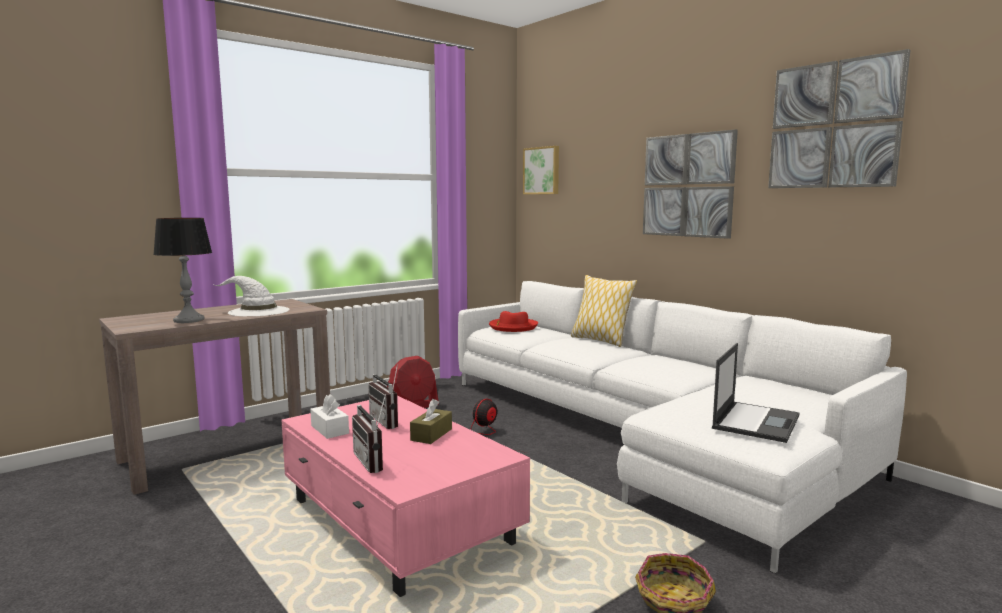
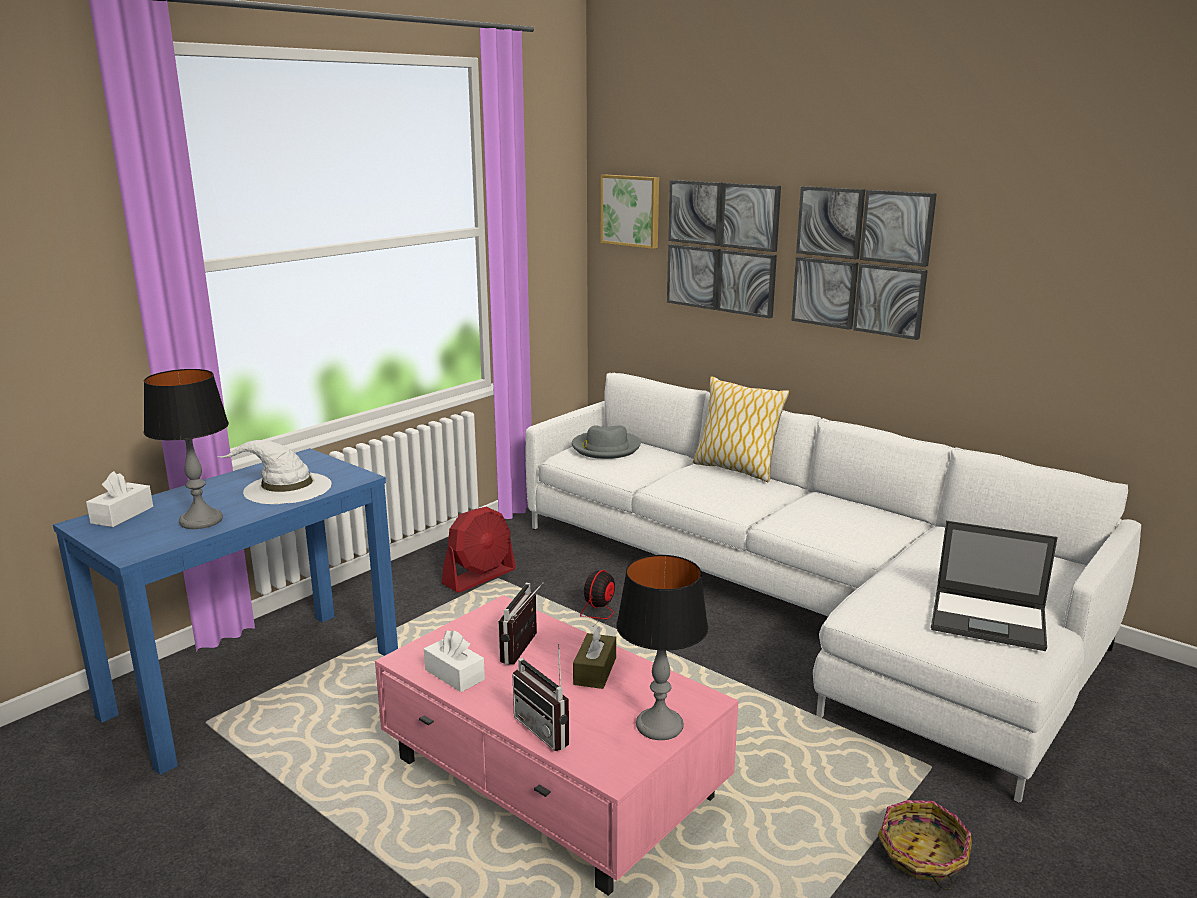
camera: 10 degrees left, 10 degrees up
(144, 316) = (122, 515): none -> white tissue box
(229, 451) = (256, 682): brown console table -> blue console table
(389, 421) = (526, 650): radio -> radio turned 60 degrees clockwise
(459, 466) = (660, 726): none -> table lamp
(513, 327) = (605, 448): red hat -> grey hat
(756, 421) = (990, 620): laptop -> laptop turned 90 degrees clockwise
(834, 125) = (1071, 206): picture -> picture (722, 247)

